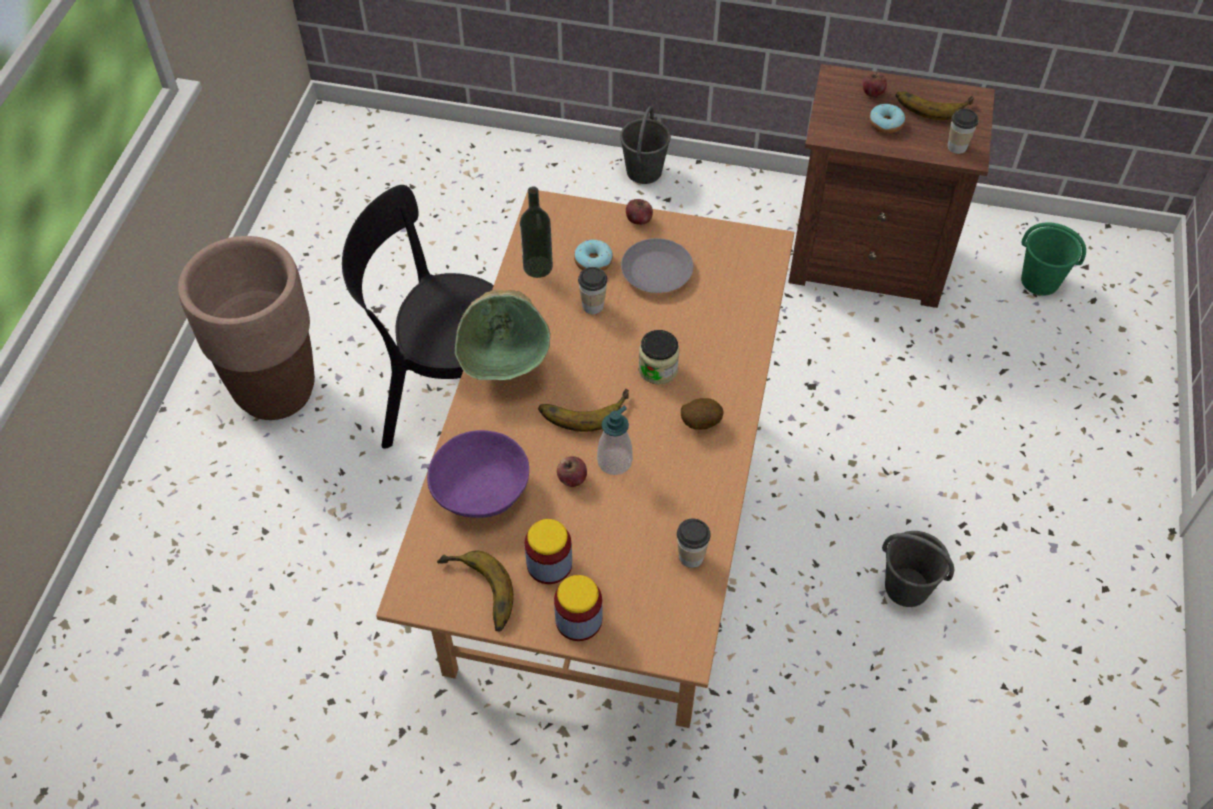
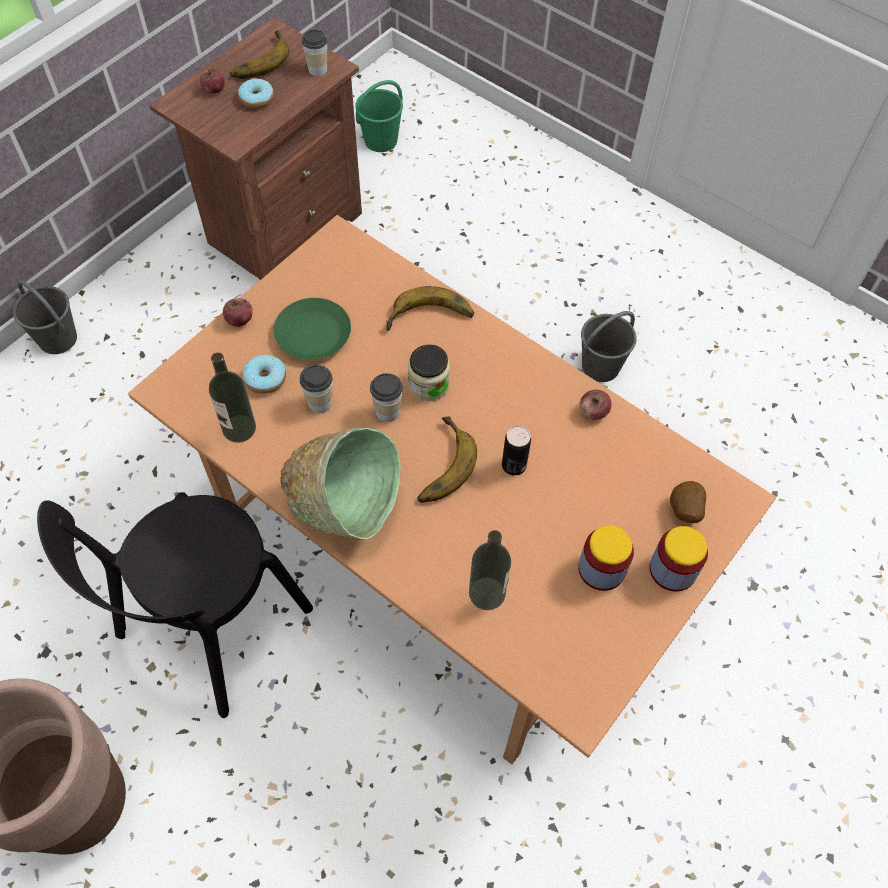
camera: 65 degrees left, 5 degrees up
(475, 595) = (607, 648): banana -> banana (430, 320)
(482, 489) = (487, 593): purple bowl -> bottle
(572, 479) = (515, 509): apple -> apple (593, 412)
(614, 461) = (514, 465): soap dispenser -> can
(656, 271) = (312, 334): grey plate -> green plate
(691, 556) = (645, 451): cup -> cup (387, 412)
(700, 422) = (506, 380): potato -> potato (683, 511)

